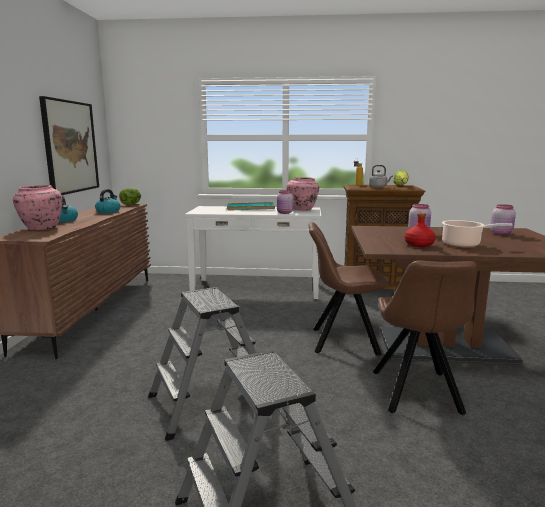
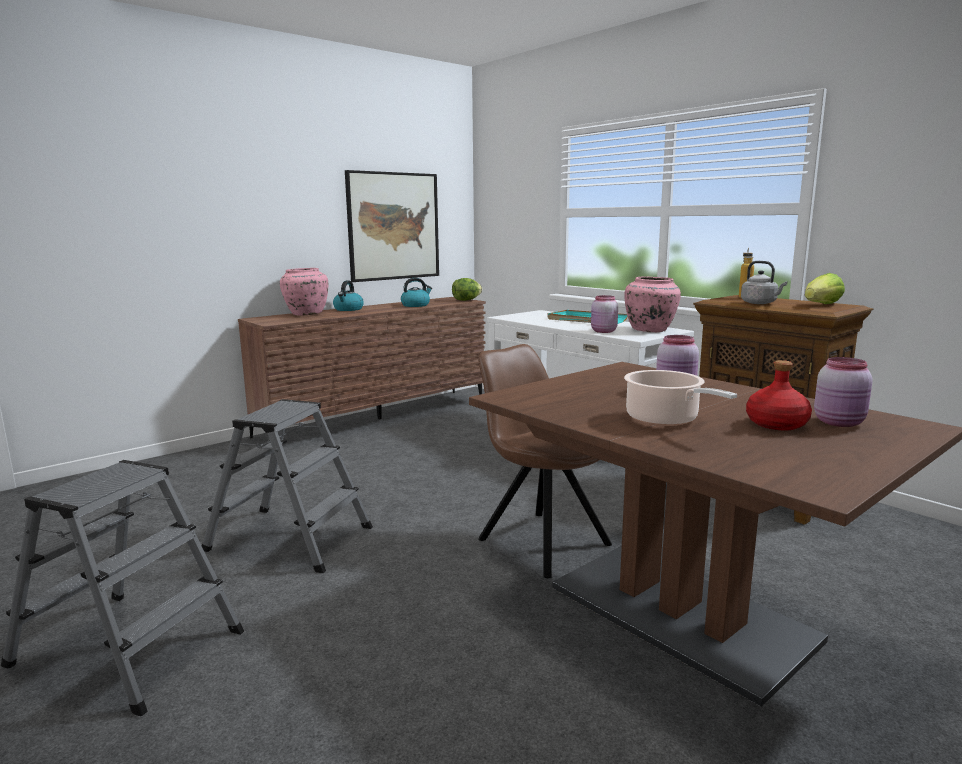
camera: 45 degrees right, 0 degrees up
(416, 392) = (487, 641): brown chair -> none
(418, 245) = (589, 403): red bottle -> red bottle (775, 424)

